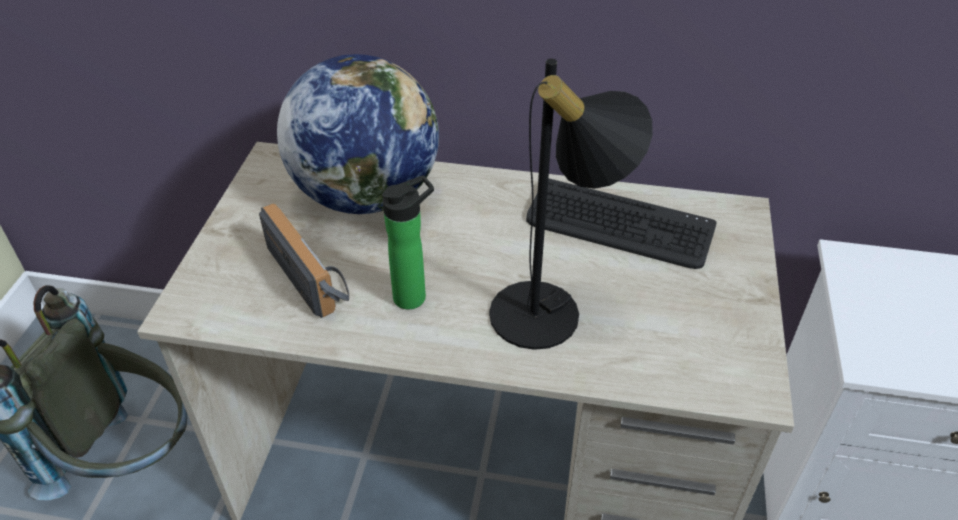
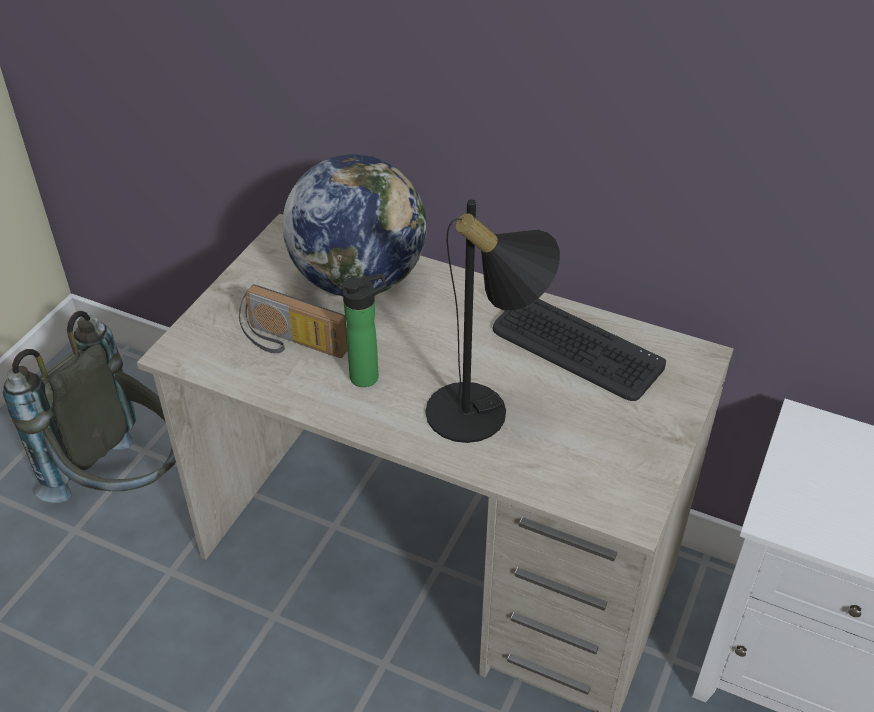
camera: 15 degrees right, 0 degrees up
(313, 276) = (290, 344): radio -> radio turned 135 degrees clockwise

